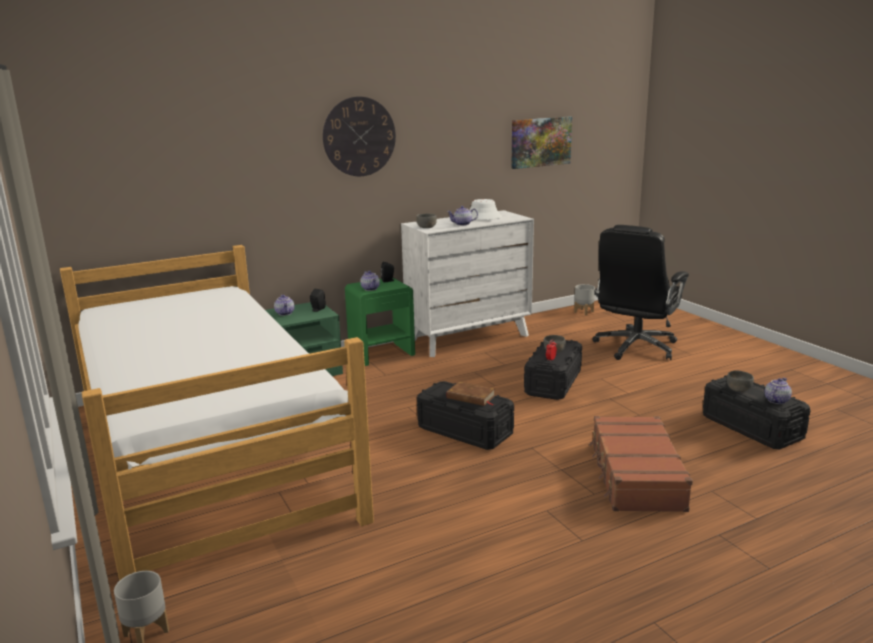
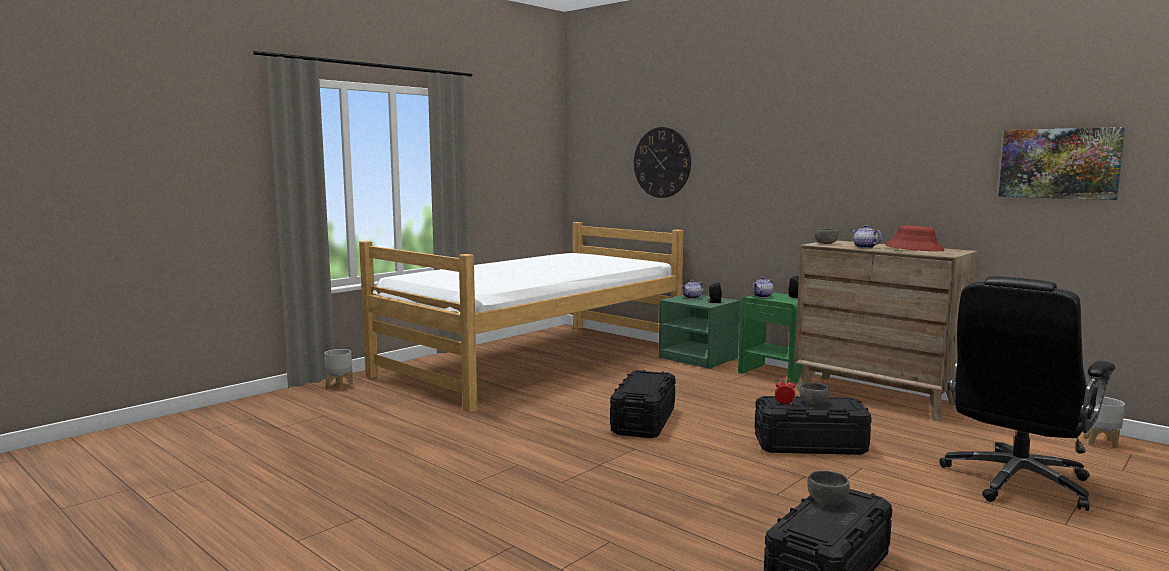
camera: 70 degrees right, 10 degrees down
(359, 136) = (796, 141): wall clock -> wall clock (662, 162)
(468, 338) = (876, 397): white dresser -> brown dresser
(471, 397) = (643, 384): brown book -> none
(482, 217) = (914, 249): white hat -> red hat
(635, 347) = (1016, 482): black office chair -> black office chair turned 60 degrees counterclockwise
(635, 476) = (614, 499): brown suitcase -> none
(776, 400) = (812, 524): teapot -> none

